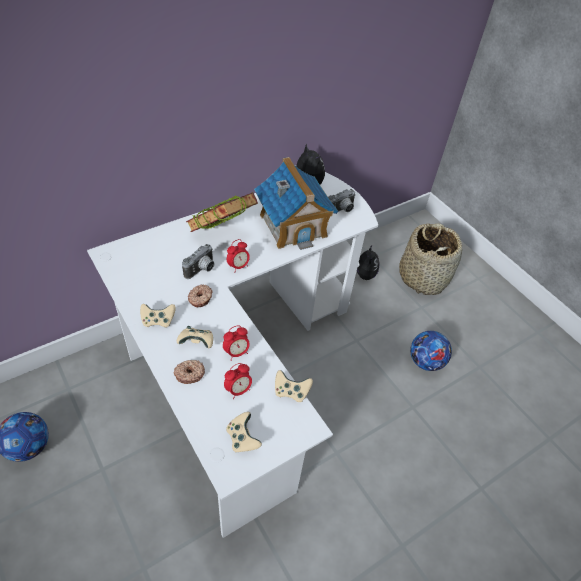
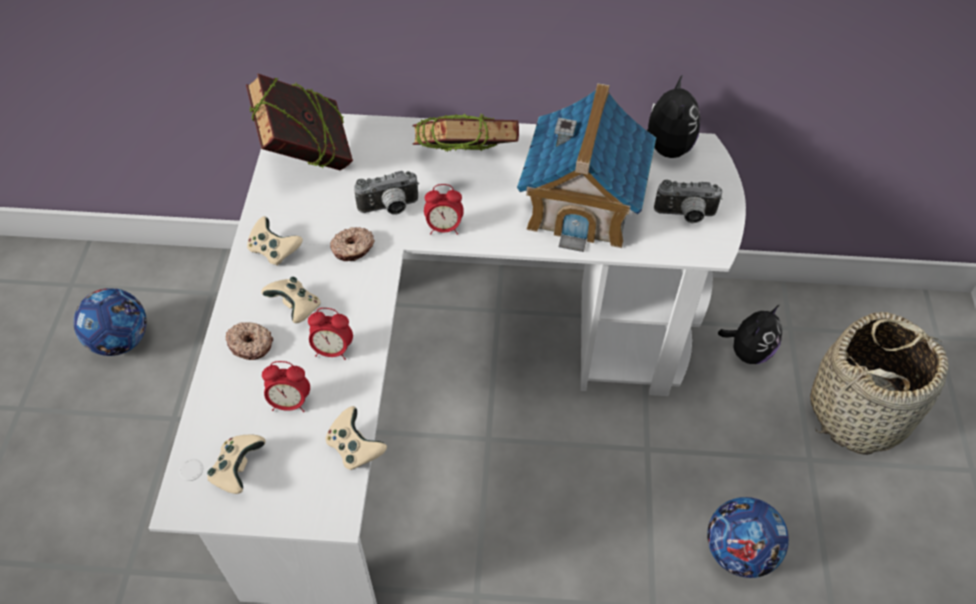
camera: 40 degrees right, 5 degrees up
(133, 266) = (307, 159): none -> book

